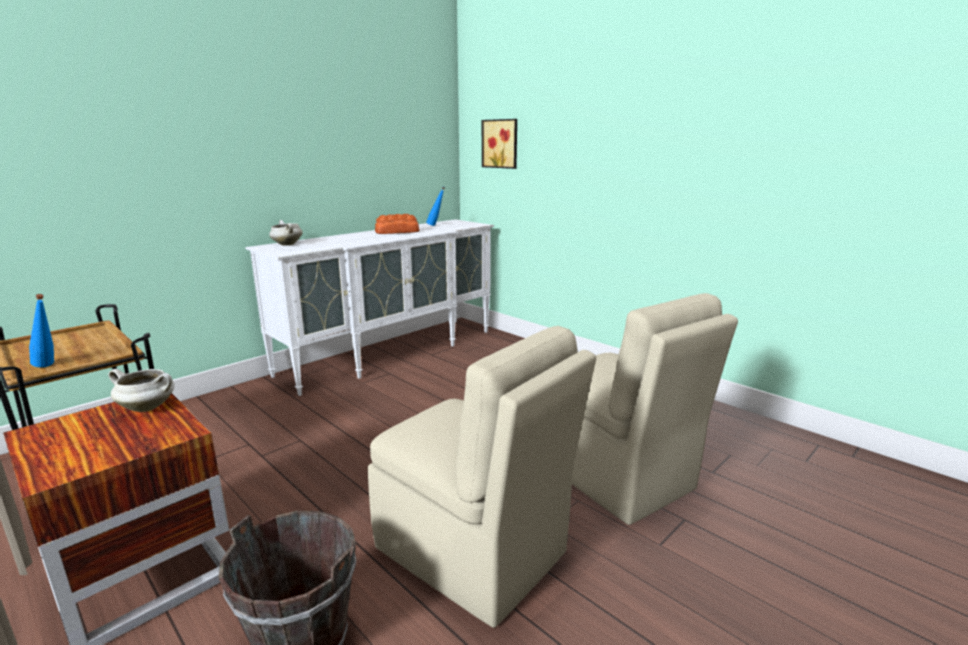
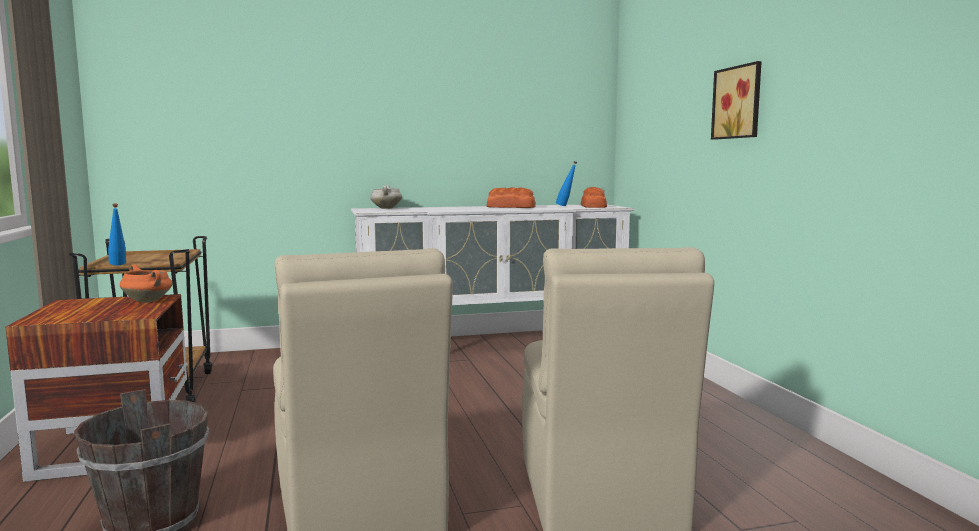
camera: 30 degrees right, 10 degrees down
(148, 407) = (148, 301): white cooking pot -> orange cooking pot
(458, 225) = (593, 206): none -> bread
(501, 143) = (648, 112): picture -> picture (739, 102)

